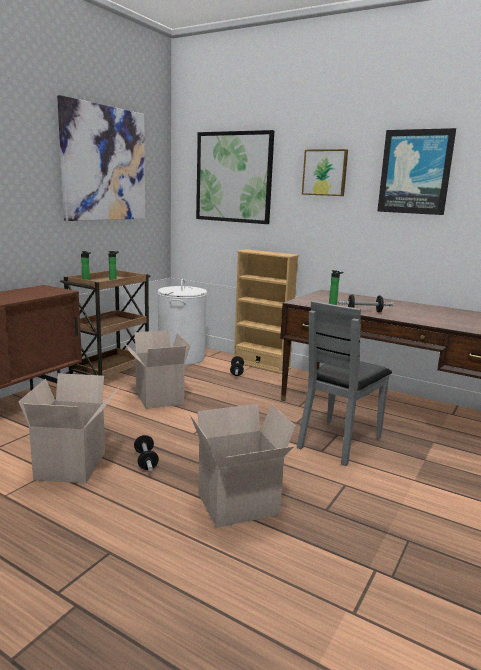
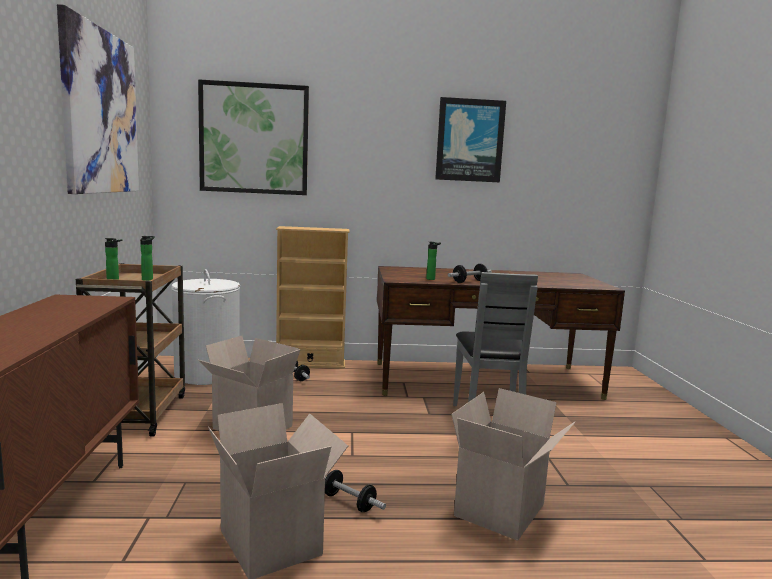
camera: 35 degrees left, 5 degrees down
(325, 173) = (374, 137): picture -> none

